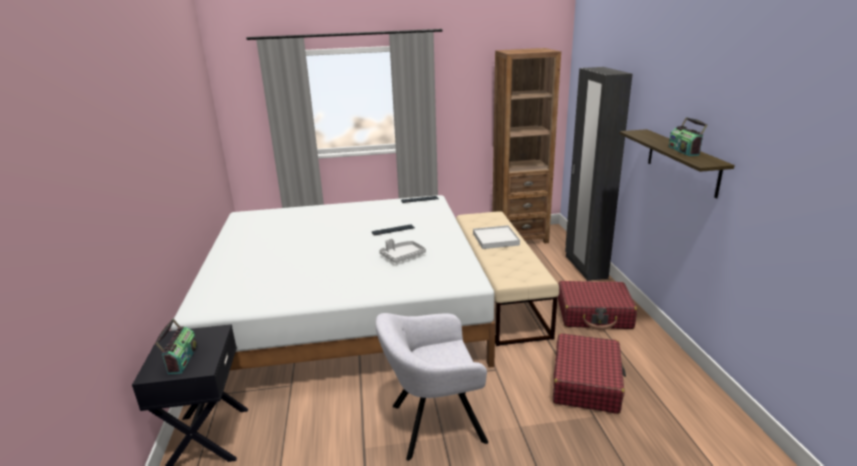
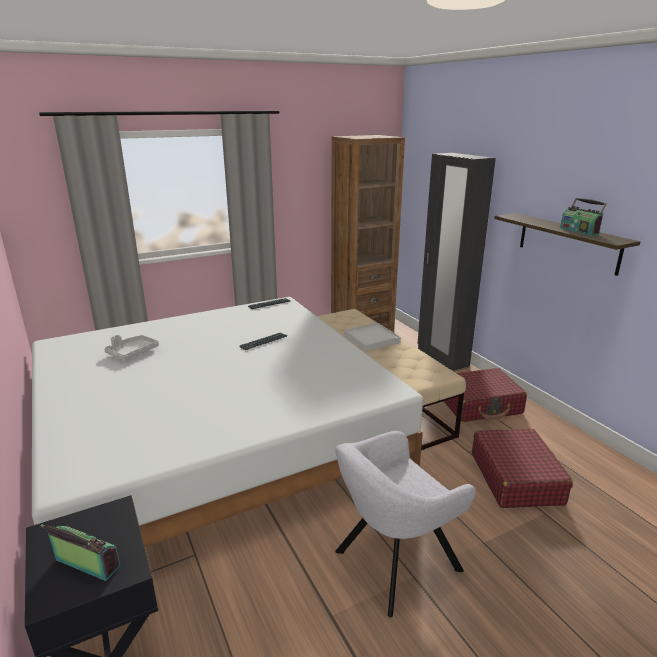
camera: 20 degrees left, 0 degrees up
(181, 359) = (86, 564): radio -> radio turned 45 degrees counterclockwise
(402, 256) = (296, 370): grey tray -> grey tray (132, 352)

